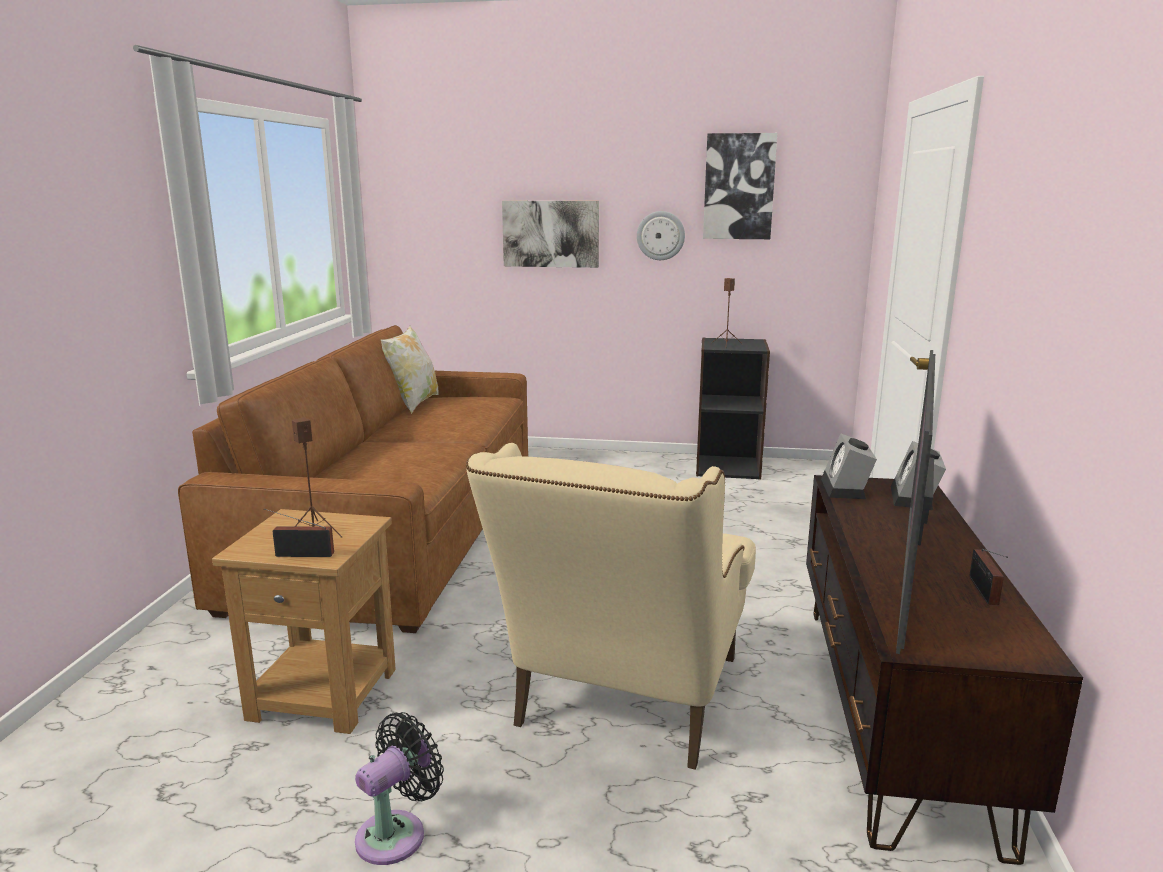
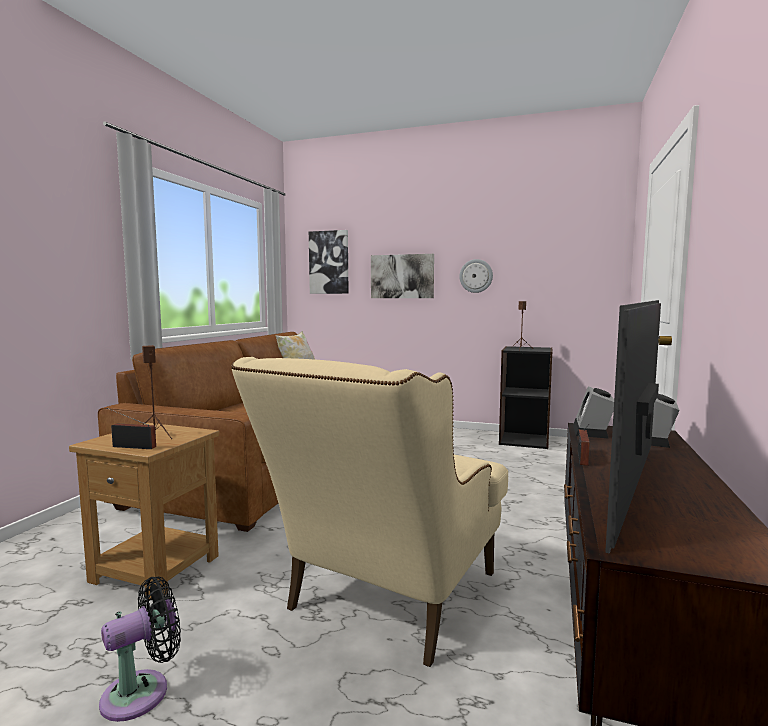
camera: 10 degrees right, 10 degrees down
(739, 187) = (530, 241): picture -> picture (329, 262)
(983, 592) = (712, 508): radio -> radio (582, 459)

